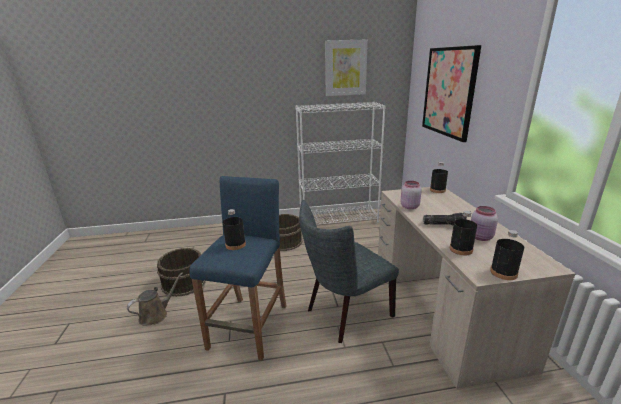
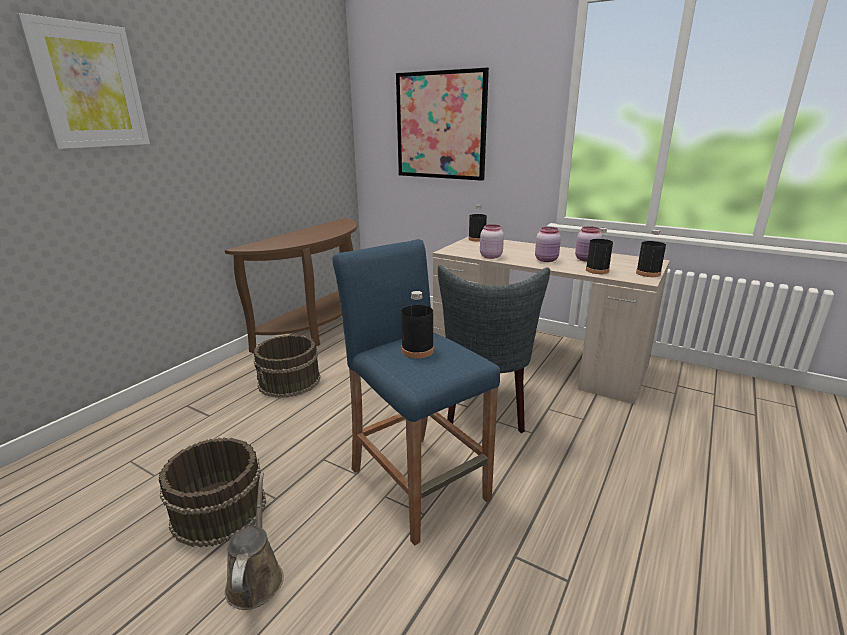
camera: 50 degrees left, 0 degrees up
(339, 219) = (318, 329): white bookcase -> brown console table
(345, 68) = (284, 96): picture -> picture (89, 86)
(444, 224) = (547, 260): flashlight -> pink jar

